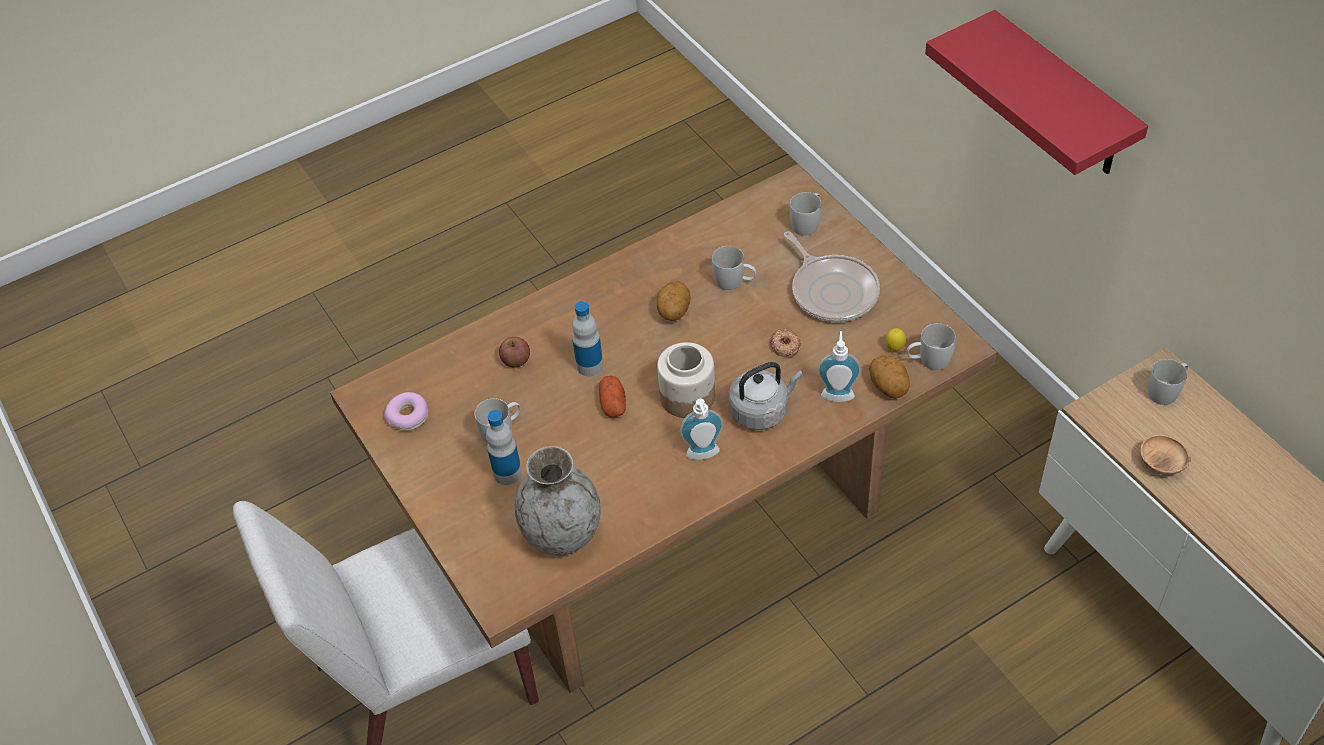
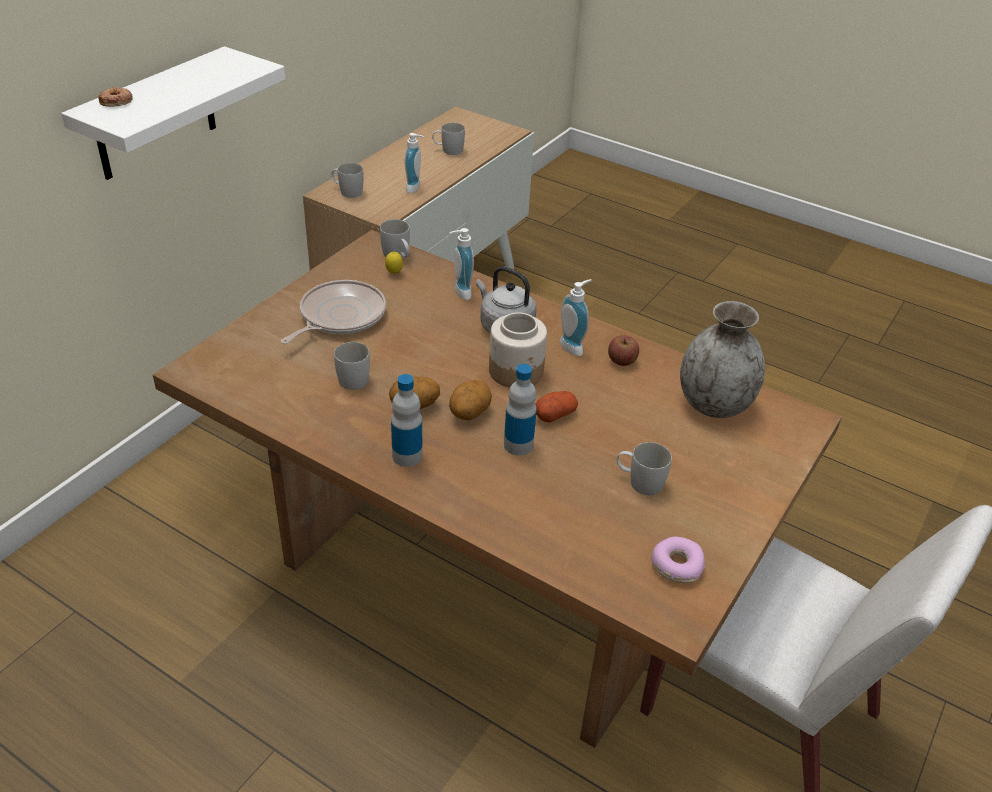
camera: 120 degrees left, 10 degrees down
(507, 473) = (683, 460): bottle -> bottle (407, 456)
(516, 360) = (545, 503): apple -> apple (622, 361)
(785, 346) = (422, 329): donut -> donut (116, 101)
(807, 223) = (248, 348): white mug -> white mug (448, 150)
(889, 387) = (438, 269): potato -> potato (469, 413)
(1062, 98) = (155, 115): red shelf -> white shelf
(1161, 463) = (415, 188): brown bowl -> soap dispenser

